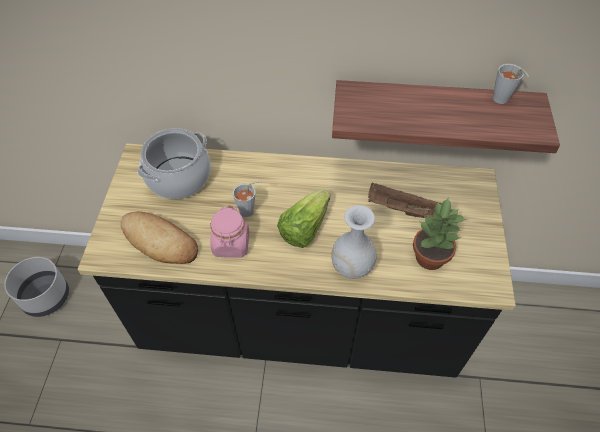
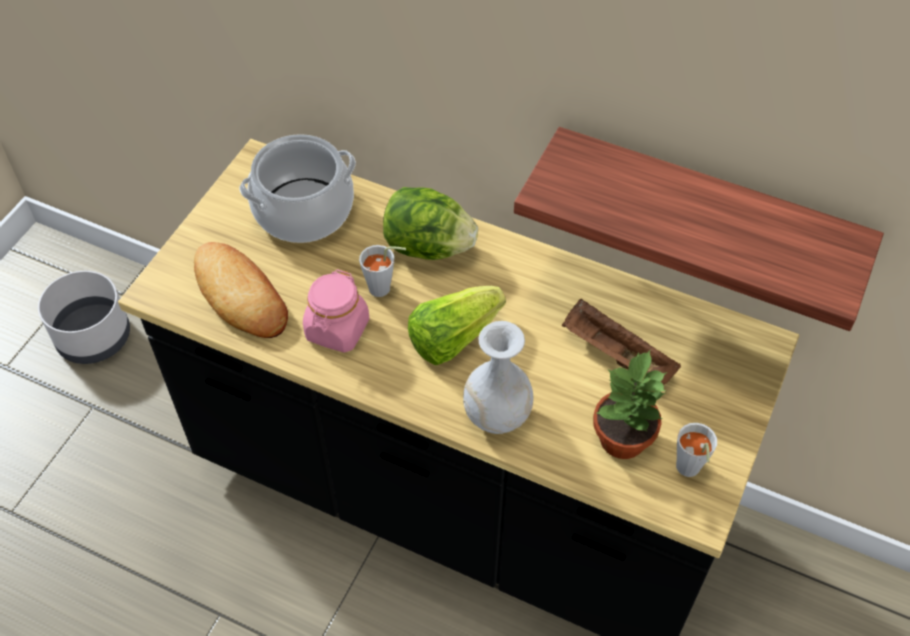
camera: 20 degrees right, 0 degrees up
(265, 178) = (428, 246): none -> lettuce
(502, 101) = (800, 226): grey cup -> grey cup (688, 471)

